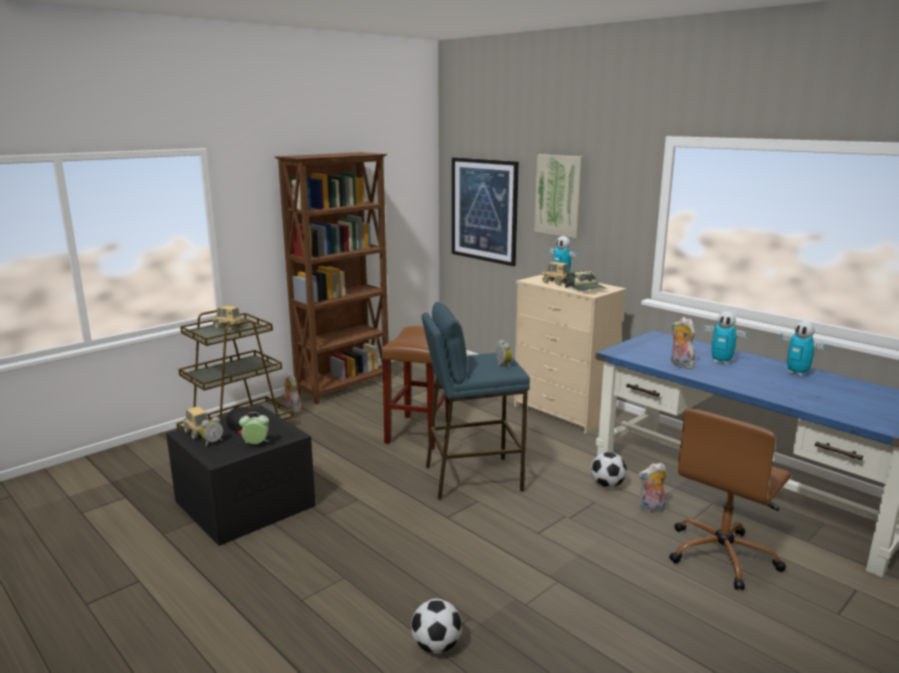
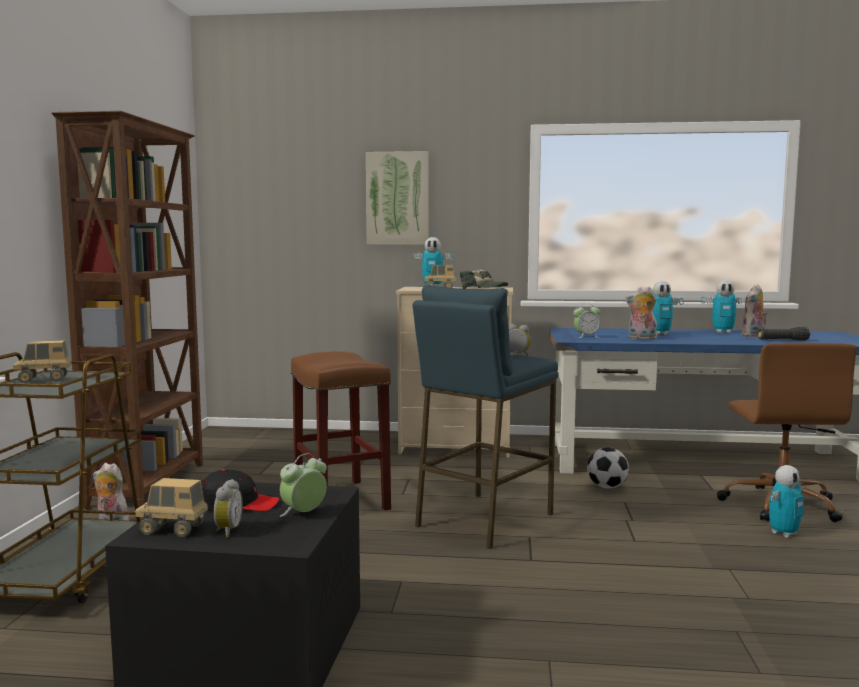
camera: 40 degrees left, 10 degrees down
(436, 646) = (767, 670): football -> none
(484, 210) = (281, 228): picture -> none
(640, 351) = (586, 337): none -> alarm clock
(651, 509) = (673, 492): plush toy -> plush toy (753, 336)
(664, 577) = (784, 533): none -> toy robot
(815, 401) = (782, 340): none -> black flashlight

